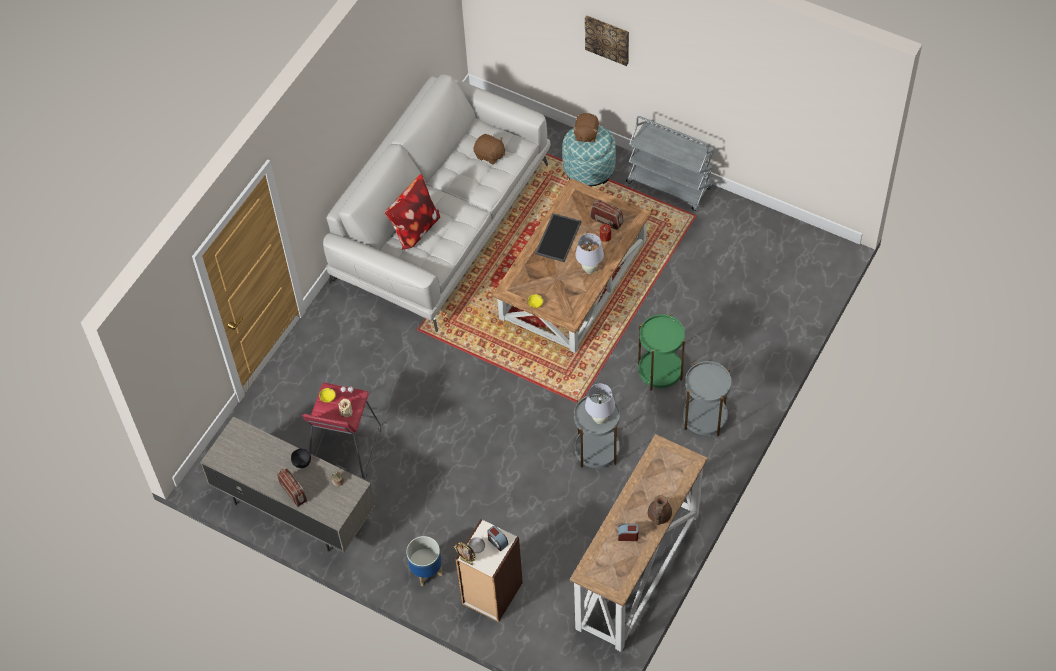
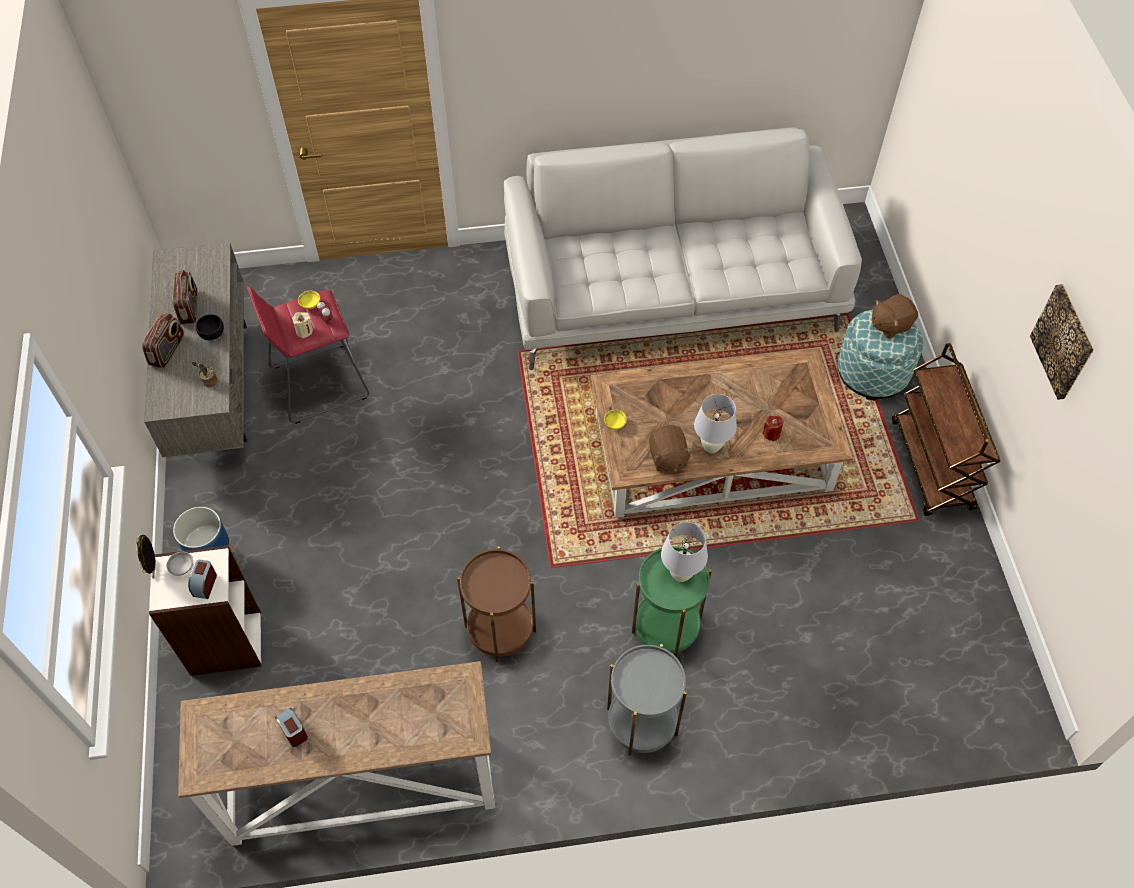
camera: 50 degrees right, 0 degrees up
(414, 228) = (606, 249): pillow -> none
(489, 155) = (766, 253): brown plush toy -> brown plush toy (667, 457)
(557, 237) = (725, 387): tray -> none
(597, 450) = (500, 628): grey side table -> brown side table
(600, 419) = (492, 590): white table lamp -> white table lamp (680, 574)
(606, 220) = (795, 421): radio -> radio (189, 307)
(607, 39) = (988, 214): picture -> picture (1064, 342)
(659, 516) = (351, 750): brown teapot -> none
(669, 185) = (932, 466): grey cart -> brown cart

